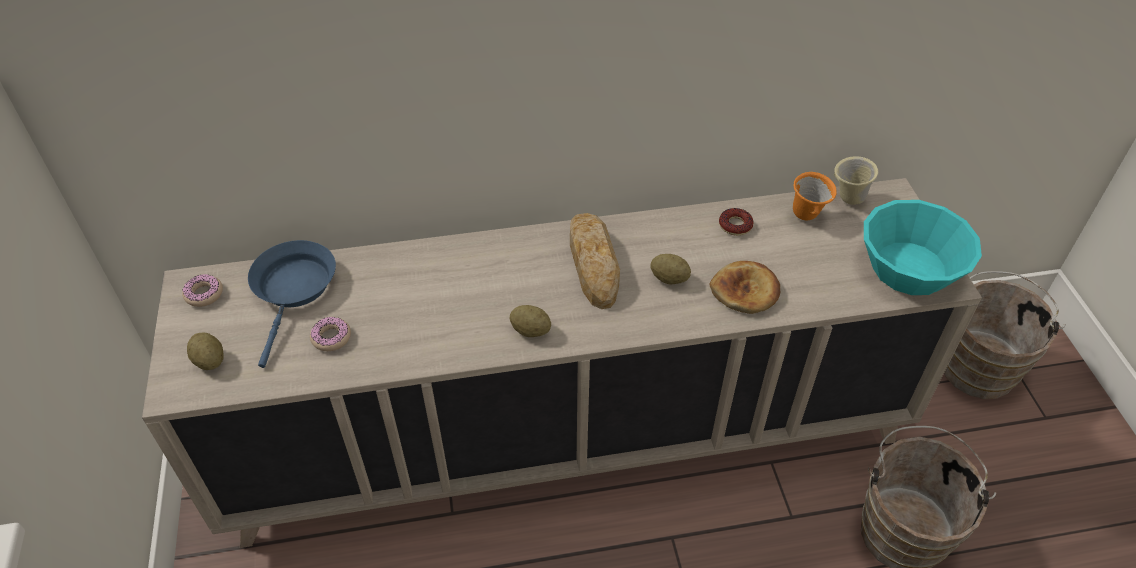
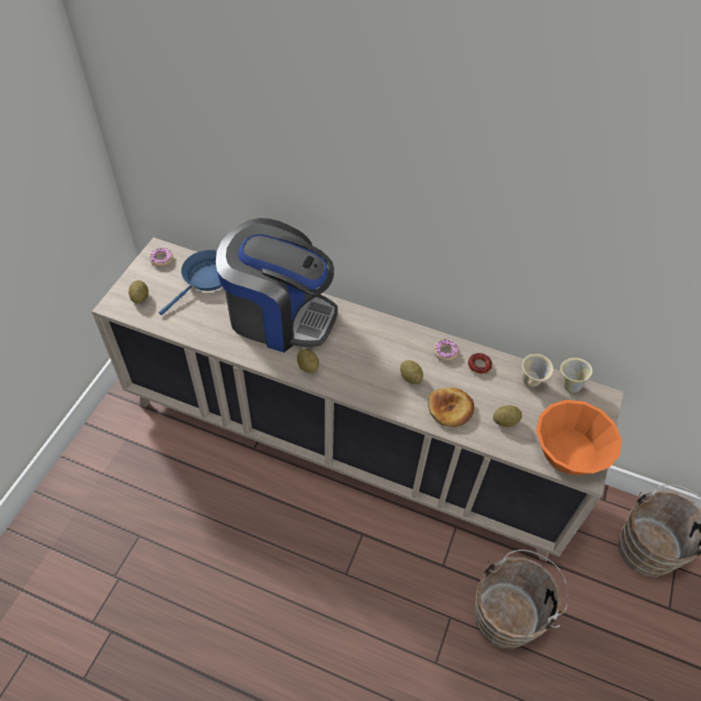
camera: 30 degrees right, 5 degrees up
(331, 337) = (204, 316): donut -> donut (445, 352)
(439, 287) = (279, 315): none -> coffee machine
(593, 263) = (374, 345): bread -> none
(807, 217) = (531, 383): orange mug -> beige mug
(817, 272) = (505, 421): none -> potato
(909, 267) = (569, 450): turquoise bowl -> orange bowl

